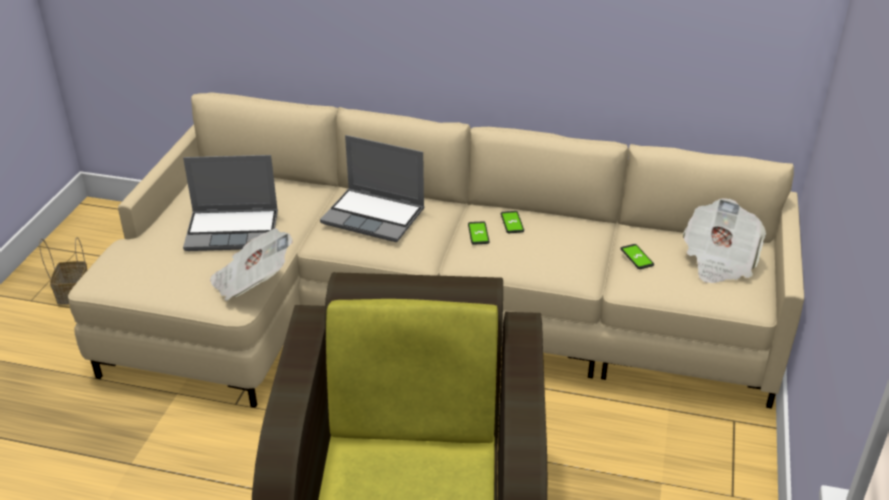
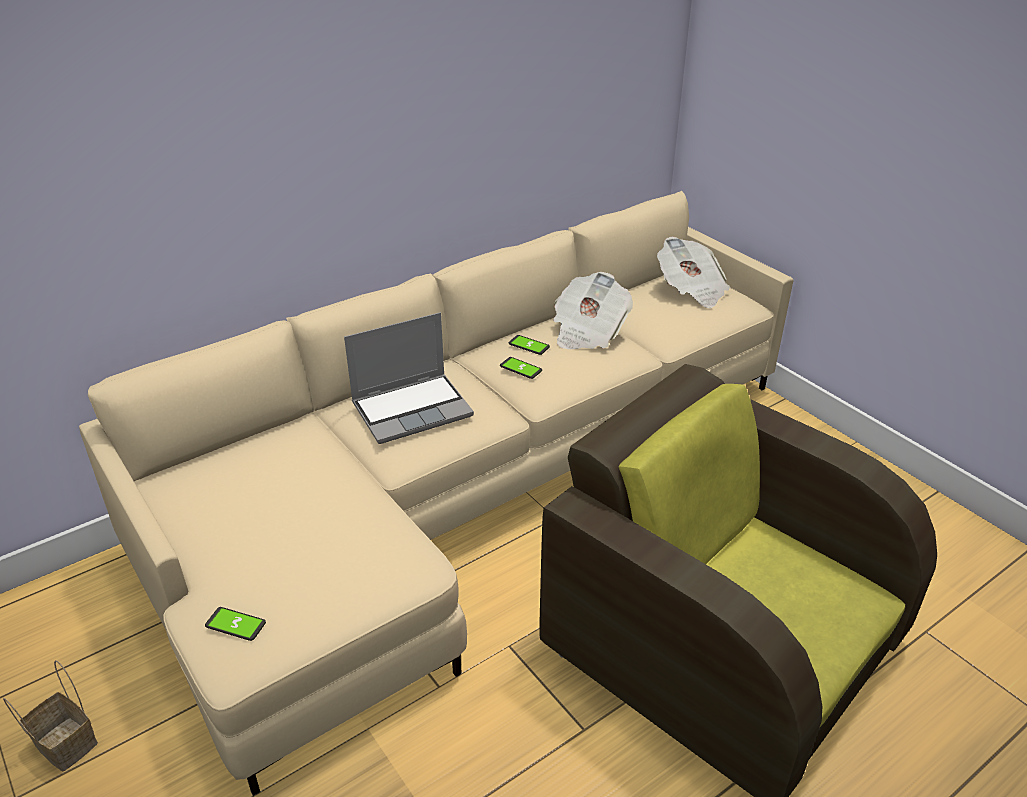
camera: 50 degrees left, 0 degrees up
(234, 230) = (298, 508): laptop -> none
(252, 282) = (405, 537): newspaper -> newspaper (588, 331)
(636, 257) = (646, 318): phone -> phone (235, 624)

